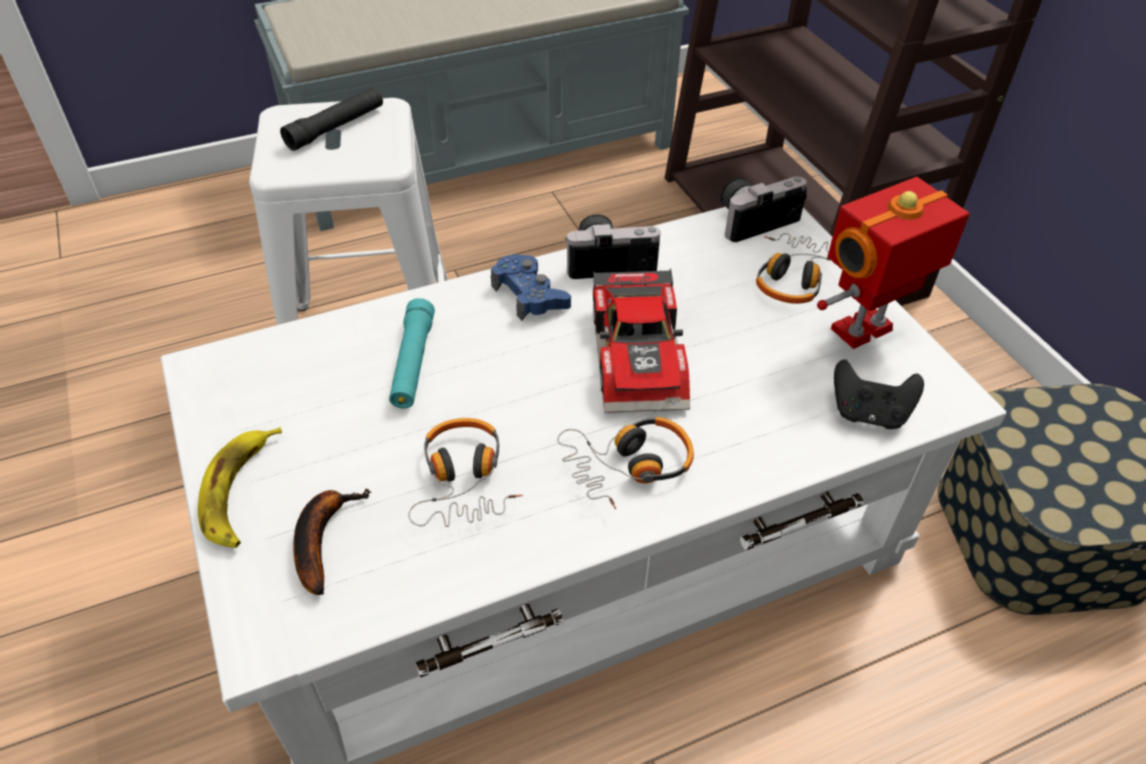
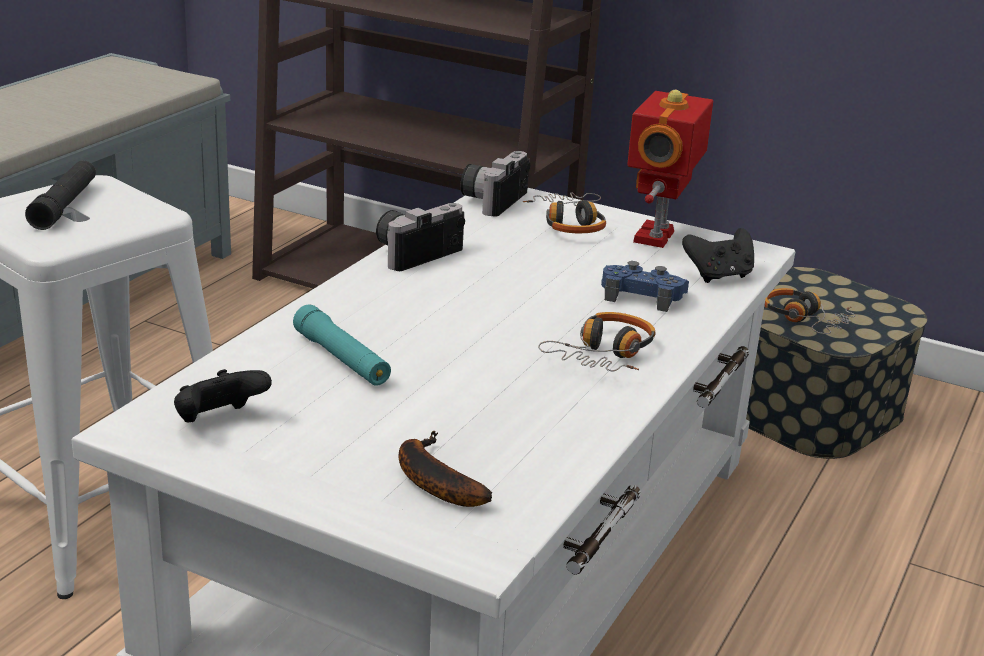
camera: 40 degrees left, 20 degrees down
(240, 492) = (313, 484): banana -> none
(258, 388) = (219, 421): none -> black game controller
(464, 480) = (495, 406): headphones -> headphones (805, 320)
(530, 295) = (380, 290): blue game controller -> blue game controller (642, 296)
(642, 355) = (523, 296): toy car -> none

